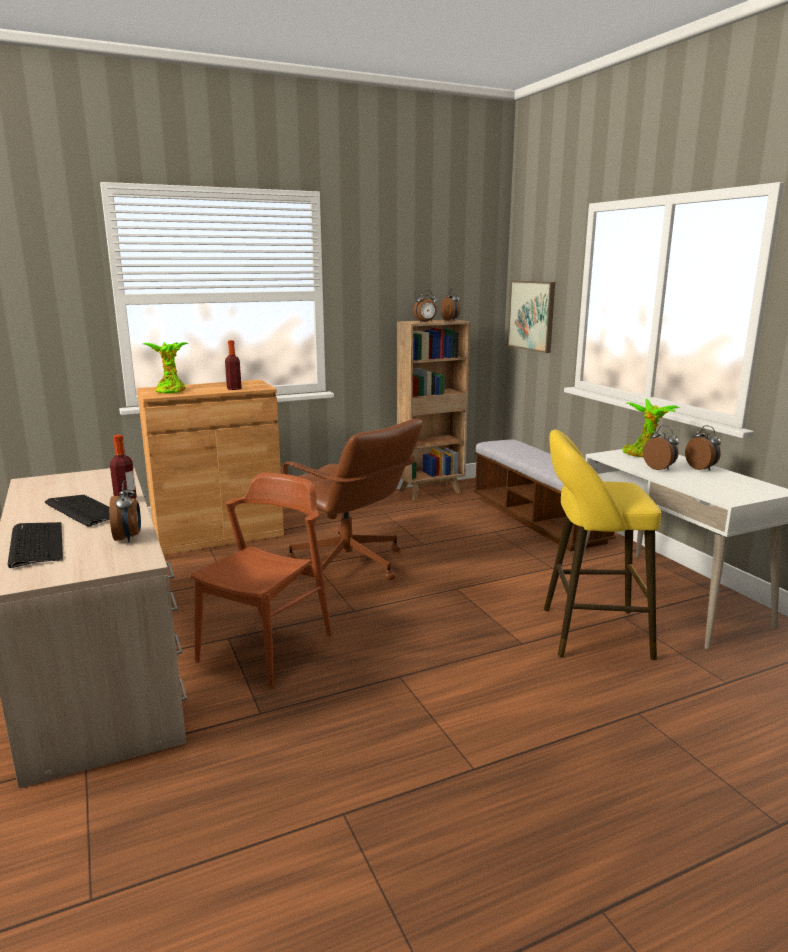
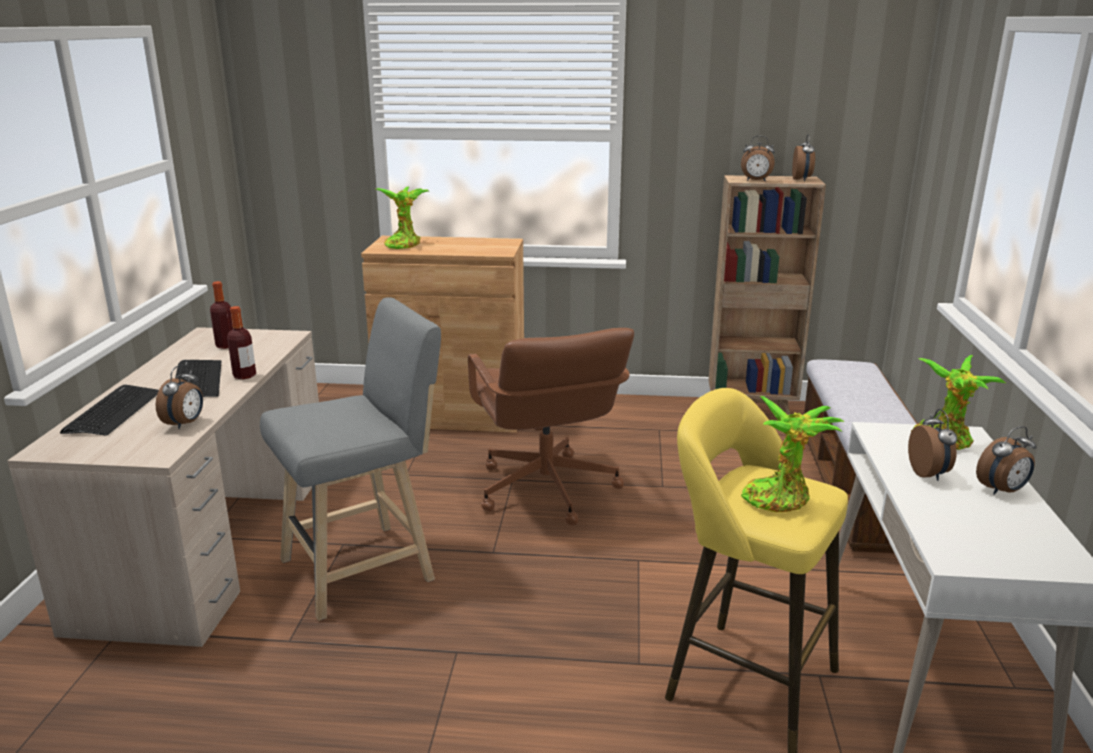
camera: 30 degrees right, 5 degrees up
(234, 388) = (469, 250): bottle -> bottle (226, 345)
(266, 647) = (365, 567): brown chair -> grey stool
(532, 315) = (933, 182): picture -> none
(616, 491) = (781, 498): none -> potted plant
(701, 468) = (1002, 491): alarm clock -> alarm clock turned 60 degrees clockwise

